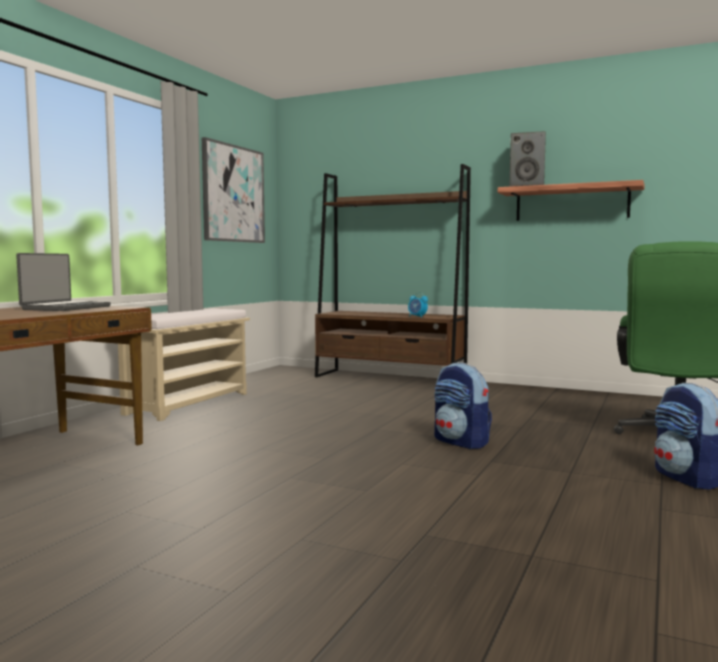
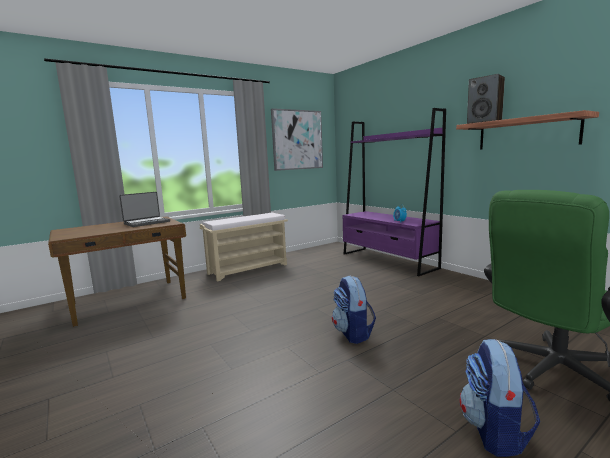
camera: 30 degrees right, 5 degrees up
(389, 379) = (388, 261): brown bookcase -> purple bookcase

